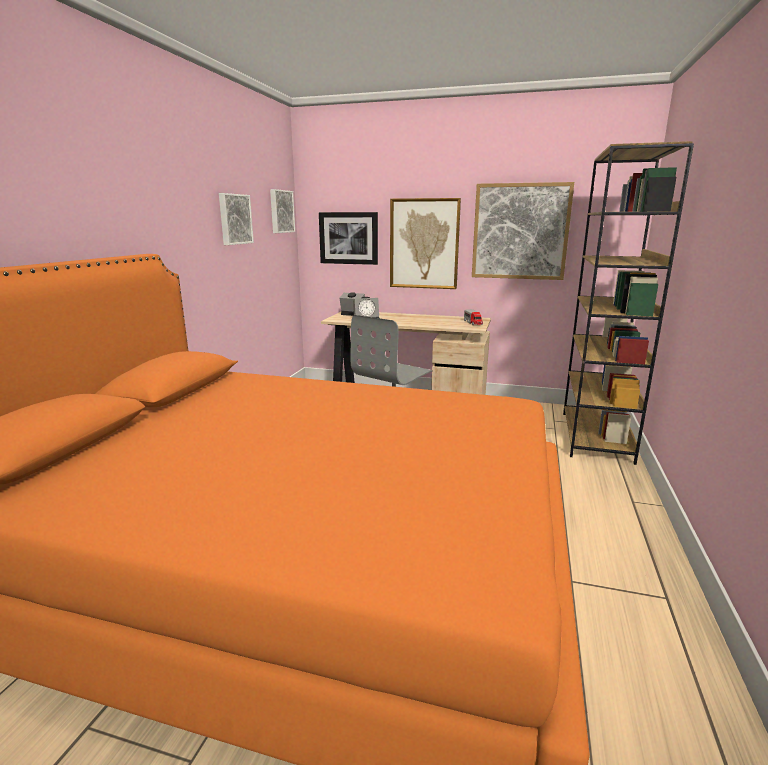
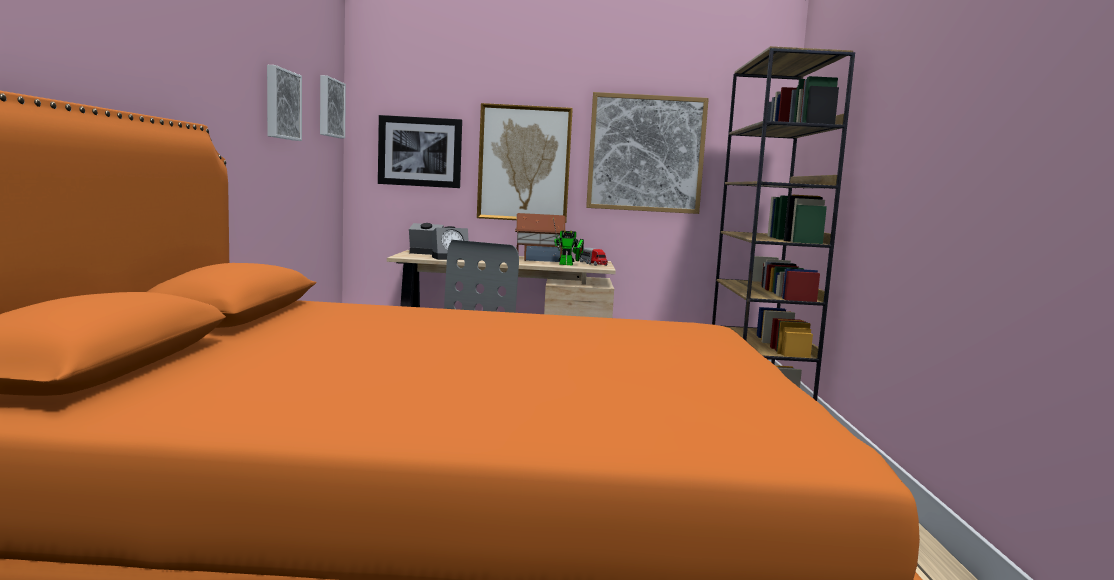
camera: 15 degrees left, 10 degrees down
(432, 319) = (538, 259): none -> toy house
(452, 324) = (568, 264): none -> toy robot

